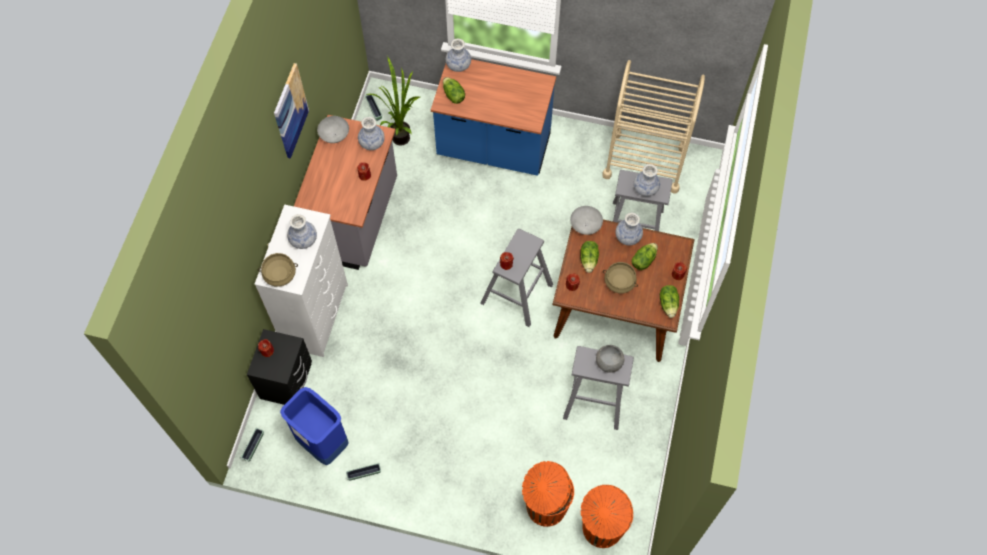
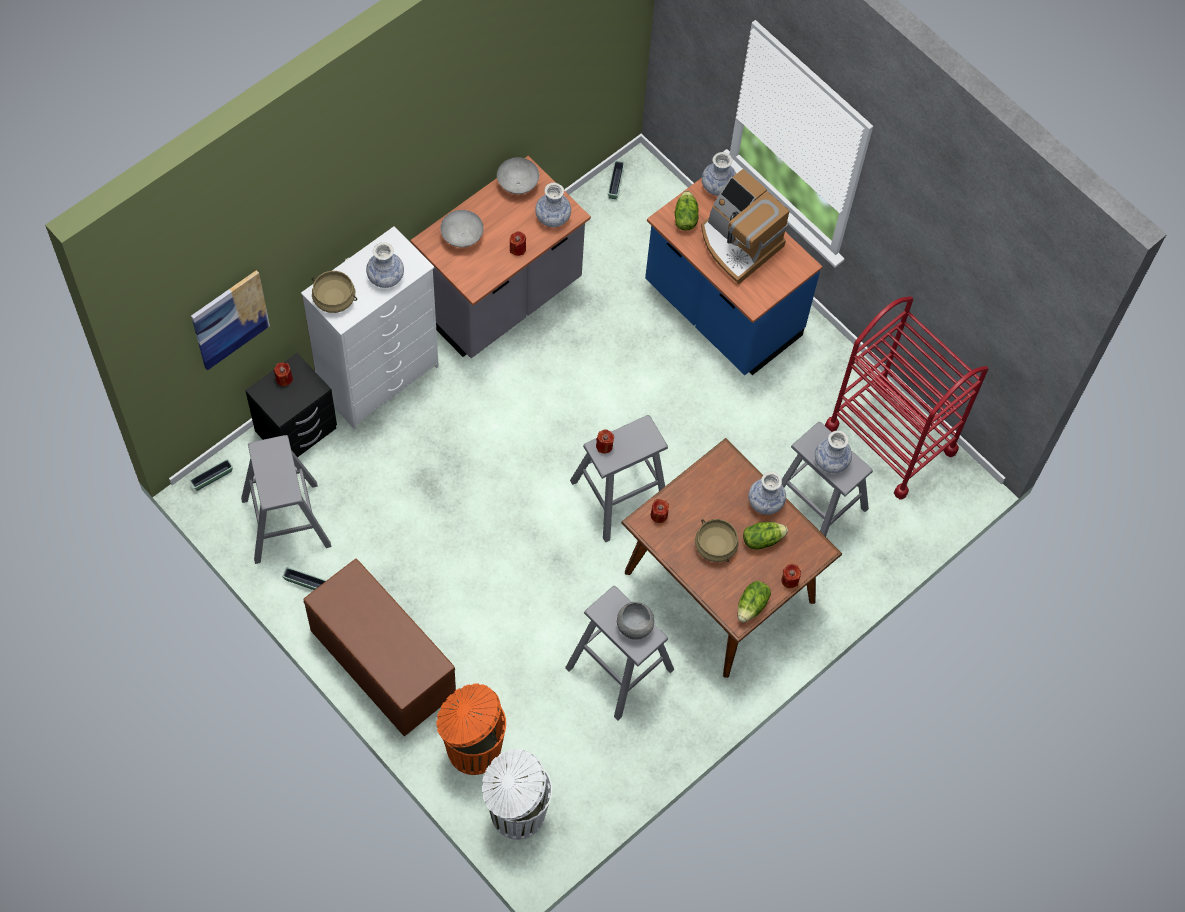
camera: 30 degrees right, 0 degrees up
(290, 111) = (459, 126): picture -> picture (230, 319)
(322, 443) = (286, 522): blue trash can -> grey stool
(402, 135) = (626, 233): potted plant -> none
(448, 492) = (380, 662): none -> brown bench
(496, 91) = (738, 243): none -> coffee machine
(585, 226) = (725, 459): grey bowl -> grey bowl (461, 236)
(589, 260) = (700, 499): lettuce -> none
(601, 529) = (515, 813): orange trash can -> white trash can
(644, 161) = (891, 438): beige cart -> red cart

